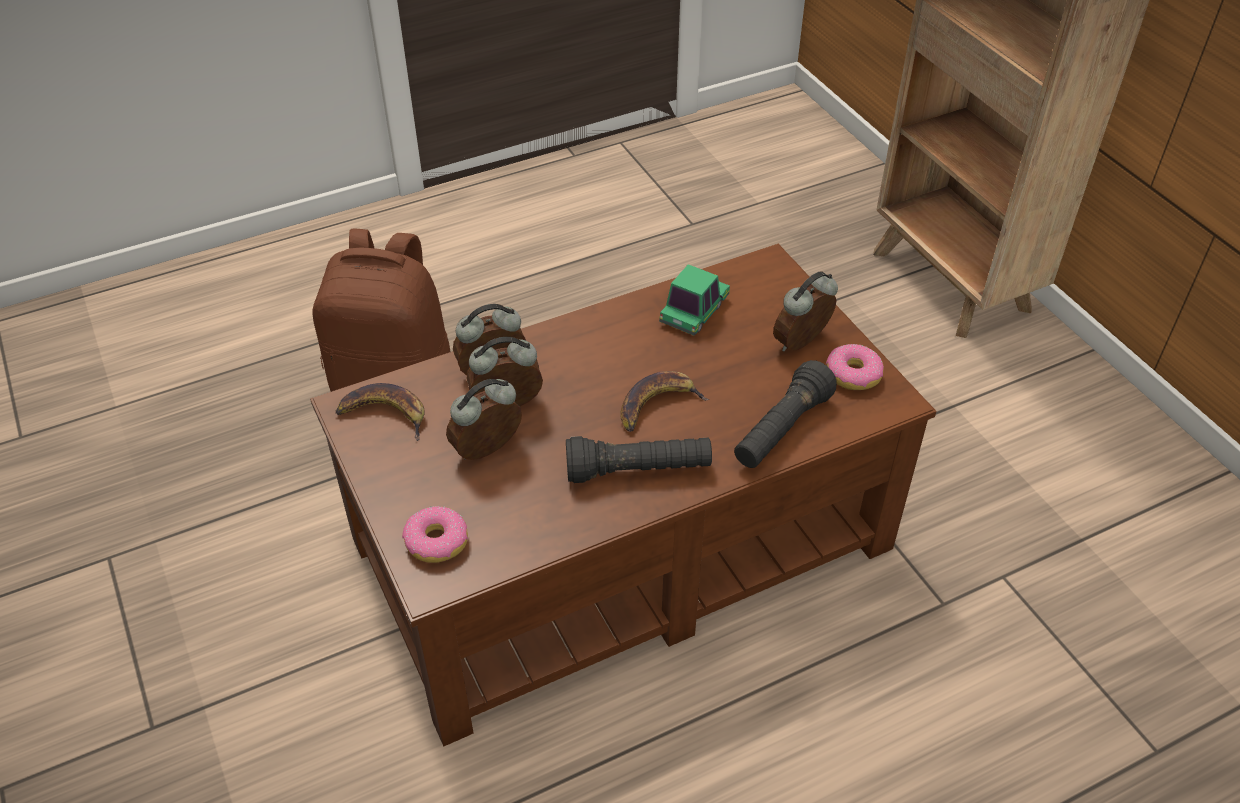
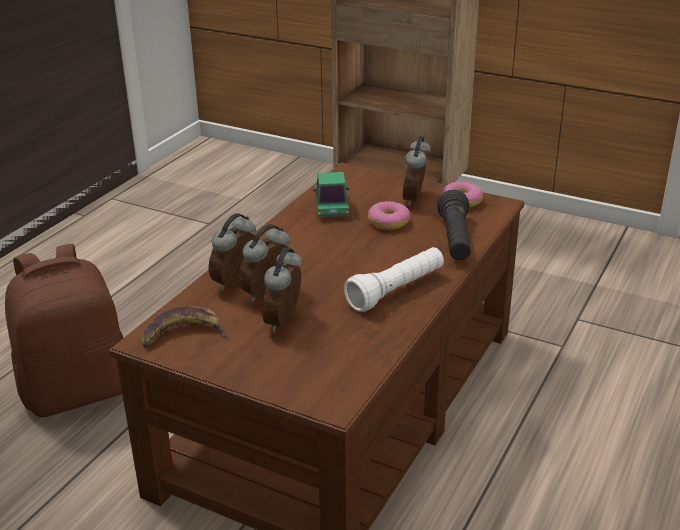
camera: 35 degrees left, 15 degrees down
(436, 542) = (309, 382): donut -> donut (388, 222)
(638, 470) = (396, 291): black flashlight -> white flashlight
(657, 405) = (366, 256): banana -> none

